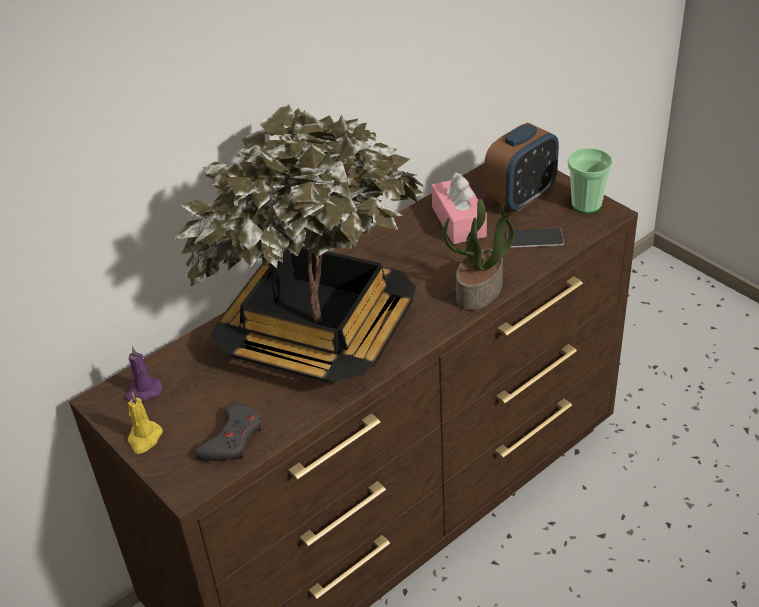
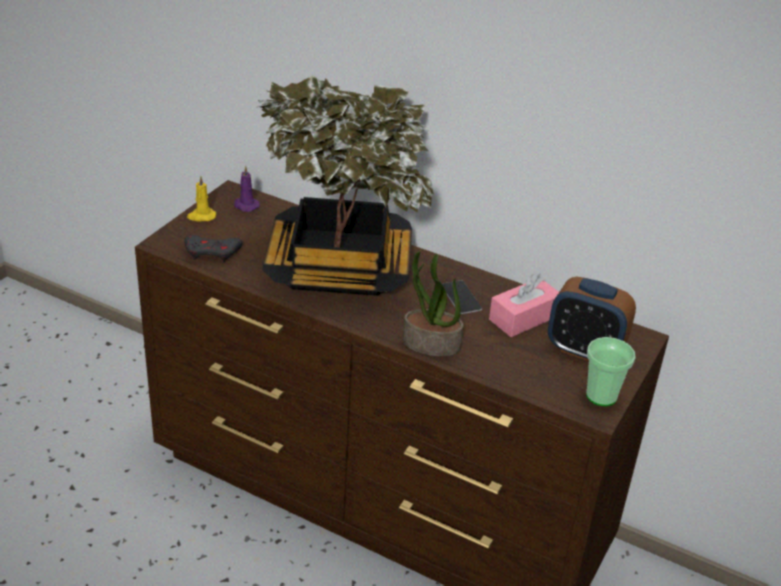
camera: 65 degrees right, 5 degrees down
(535, 238) = (526, 367): phone -> phone (461, 297)

